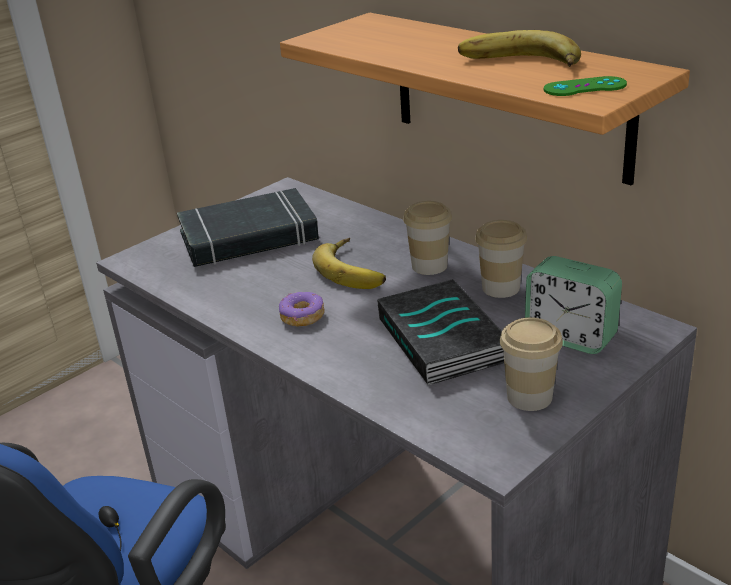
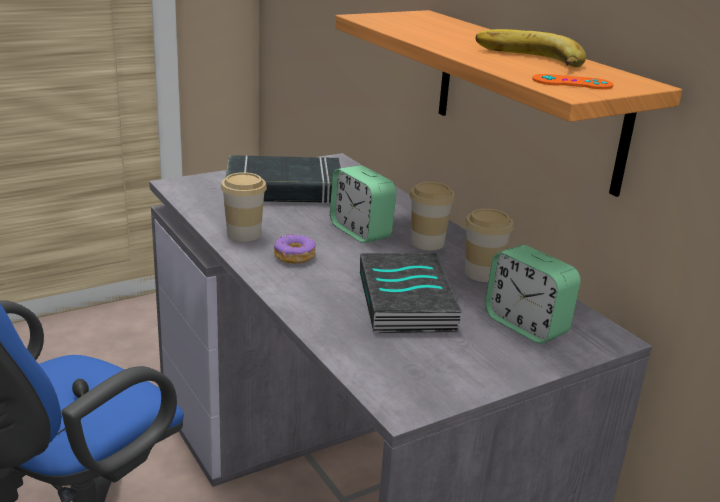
camera: 10 degrees right, 5 degrees down
(355, 269) = (360, 231): banana -> alarm clock
(529, 397) = (461, 363): cup -> cup (244, 234)
(585, 87) = (572, 82): green game controller -> orange game controller

